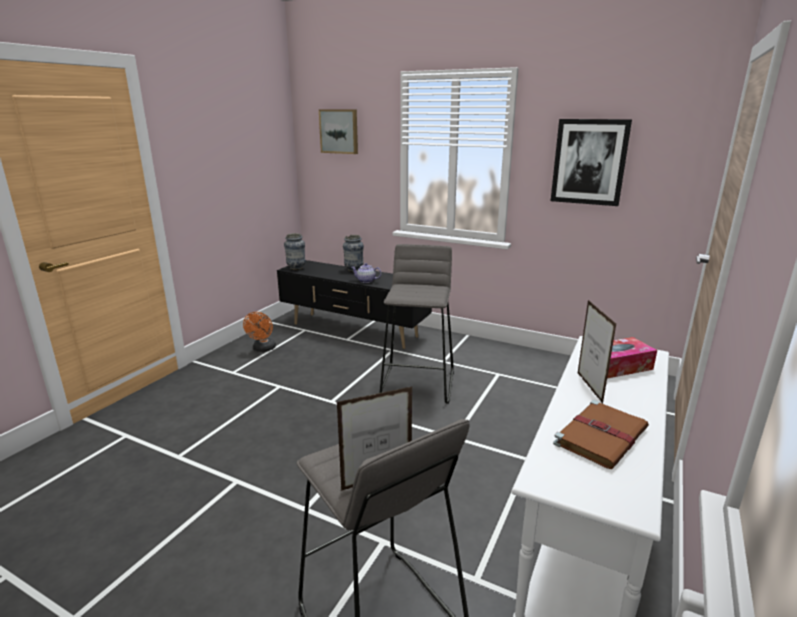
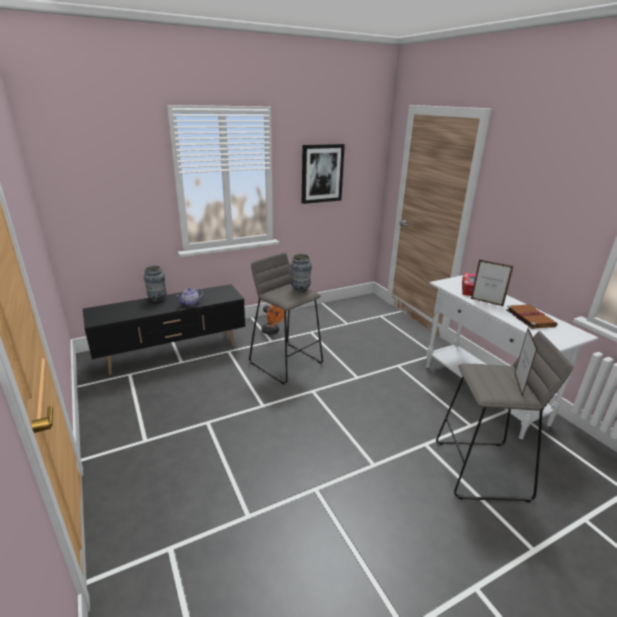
camera: 55 degrees left, 5 degrees up
(263, 349) = (128, 408): orange fan -> orange fan (272, 331)
(296, 268) = (100, 318): vase -> vase (300, 289)
(339, 131) = (98, 165): picture -> none

